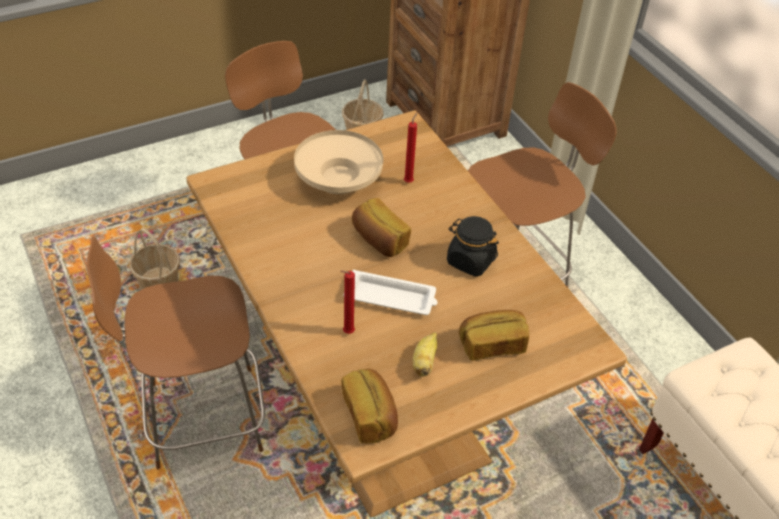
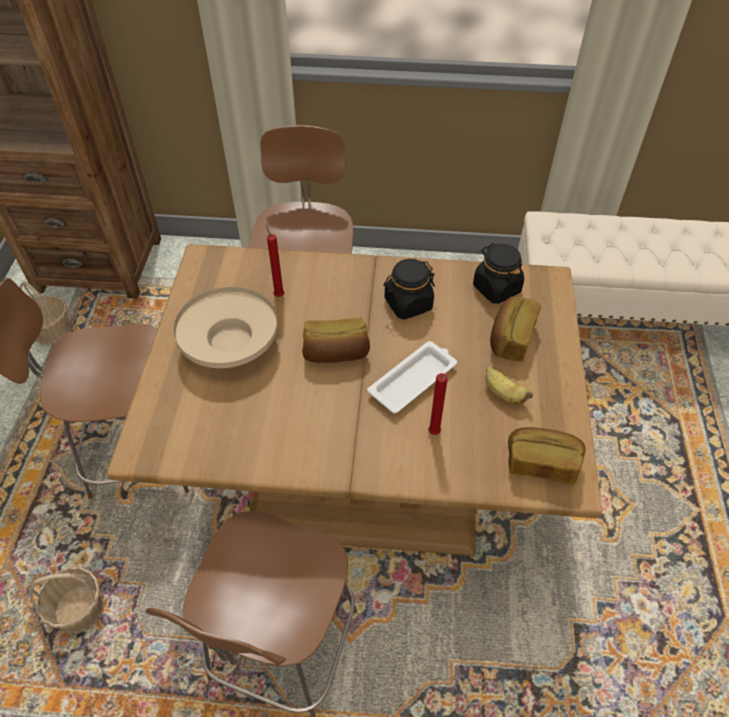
camera: 55 degrees left, 5 degrees up
(544, 312) = (496, 288): none -> black jar

